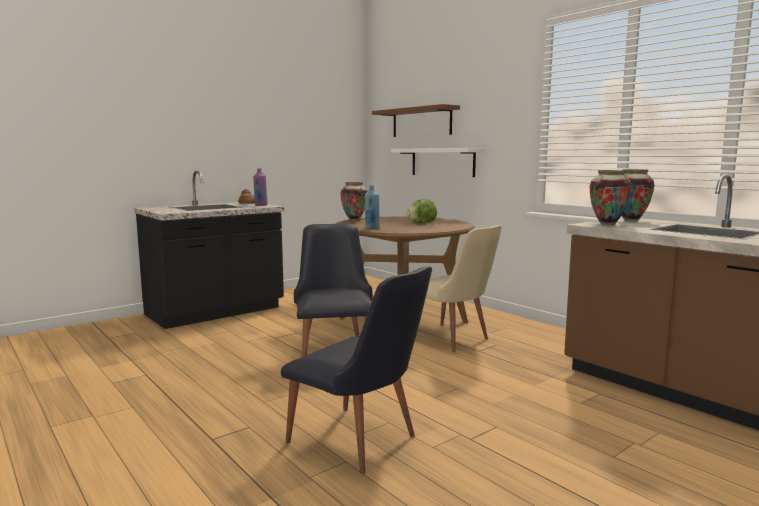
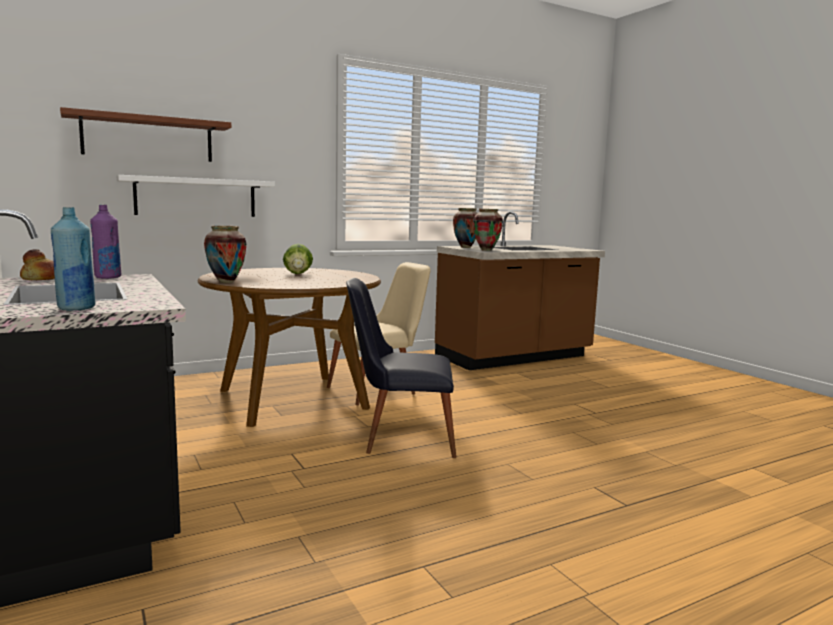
camera: 80 degrees left, 0 degrees up
(360, 443) = (614, 444): black chair -> none
(372, 228) = (323, 283): blue bottle -> blue bottle (76, 308)

